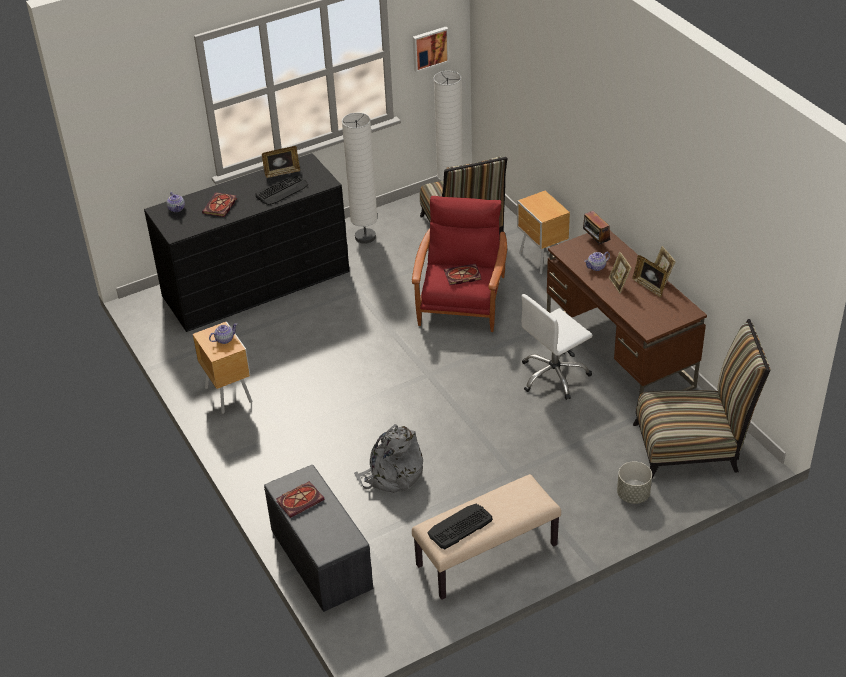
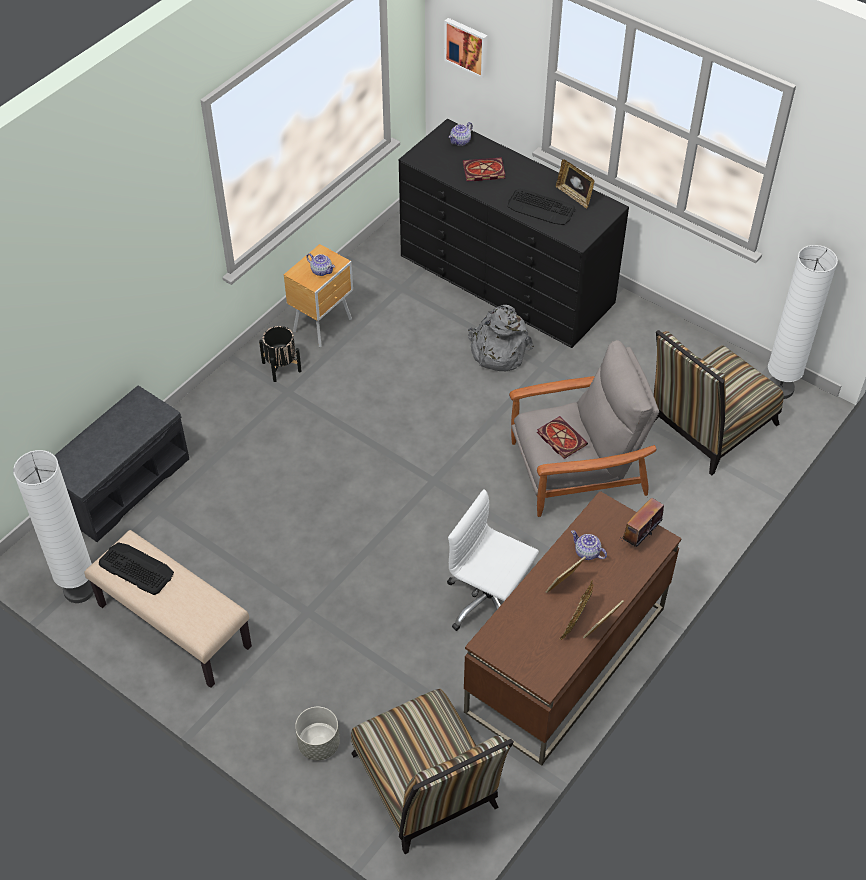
camera: 65 degrees right, 10 degrees up
(256, 430) = (281, 367): none -> black planter
(300, 500) = (124, 421): book -> none
(365, 237) = (642, 339): white floor lamp -> white floor lamp (79, 590)
(392, 475) = (261, 502): grey backpack -> grey backpack (497, 351)
(430, 48) = (828, 210): picture -> picture (467, 46)
(461, 302) = (576, 469): red armchair -> grey armchair
(542, 260) = (703, 524): brown nightstand -> none

